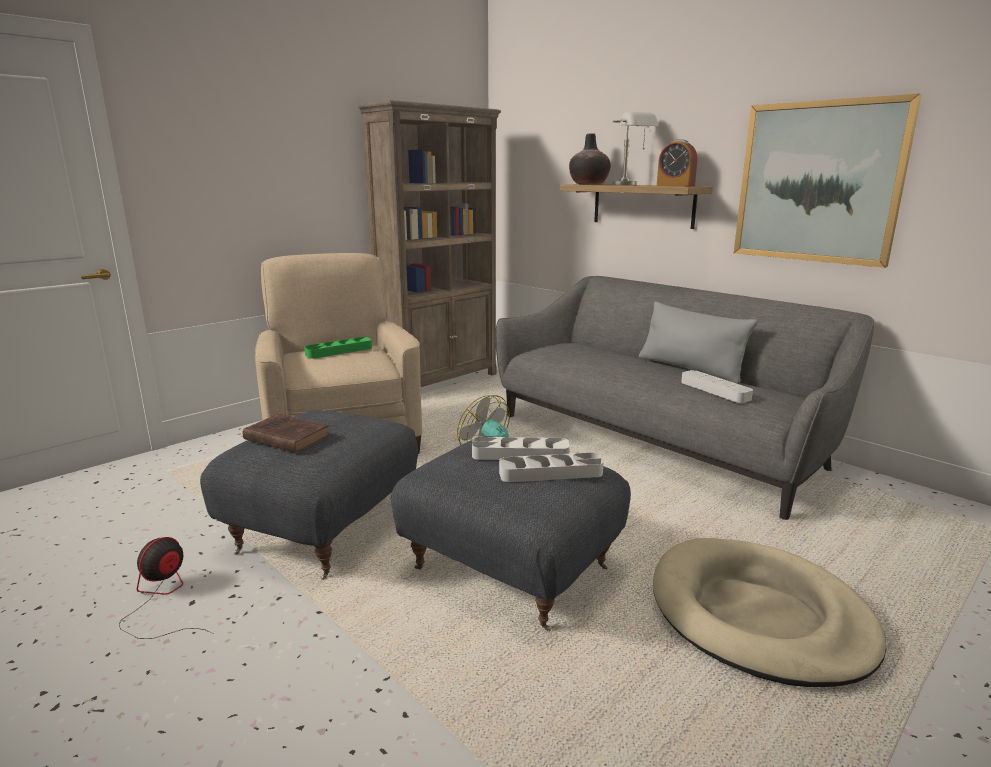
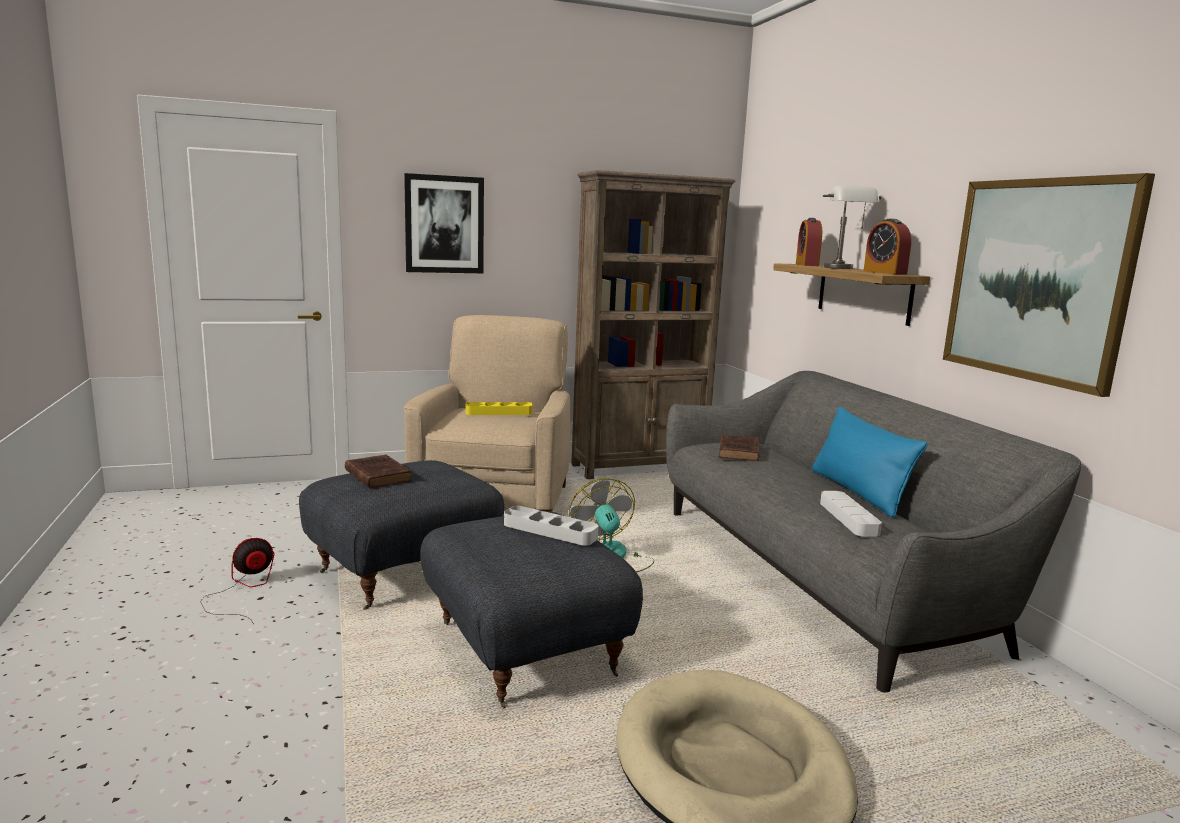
camera: 25 degrees right, 5 degrees down
(233, 161) = (444, 224): none -> picture
(339, 351) = (499, 412): green tray -> yellow tray
(550, 473) = (554, 552): grey tray -> none
(571, 352) = (739, 452): none -> brown book
(589, 184) = (807, 265): vase -> alarm clock
(690, 368) = (857, 492): grey pillow -> blue pillow

